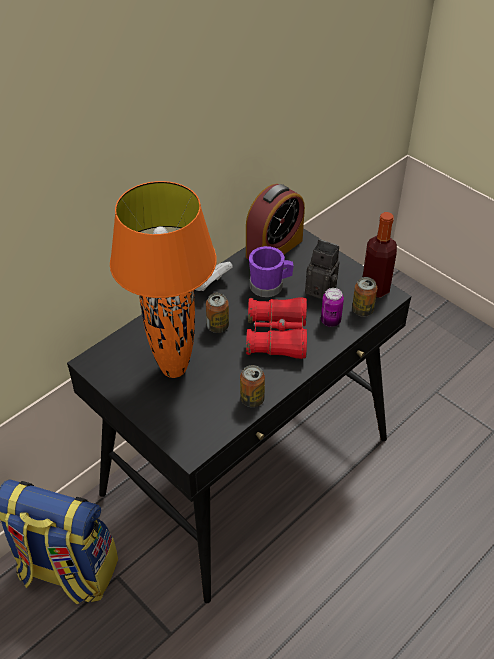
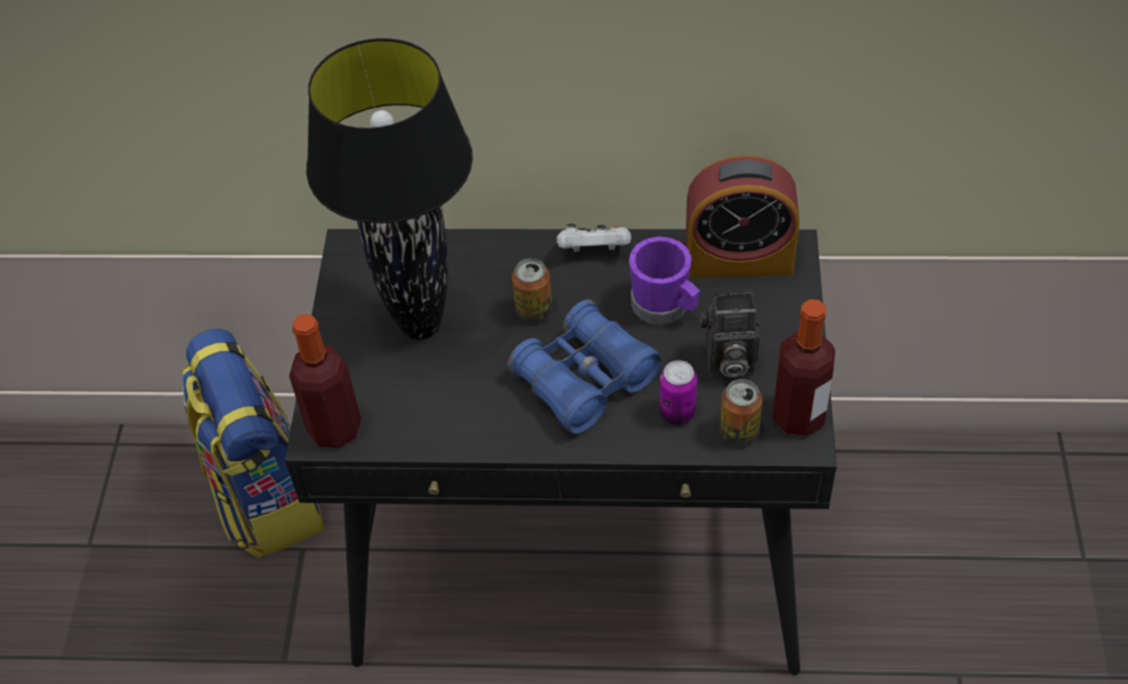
camera: 50 degrees right, 5 degrees up
(174, 368) = (422, 325): orange table lamp -> black table lamp
(194, 441) = (335, 428): none -> bottle
(252, 399) = (455, 433): can -> none
(277, 336) = (585, 380): red binoculars -> blue binoculars
(323, 289) = (727, 362): camera -> camera turned 105 degrees clockwise

